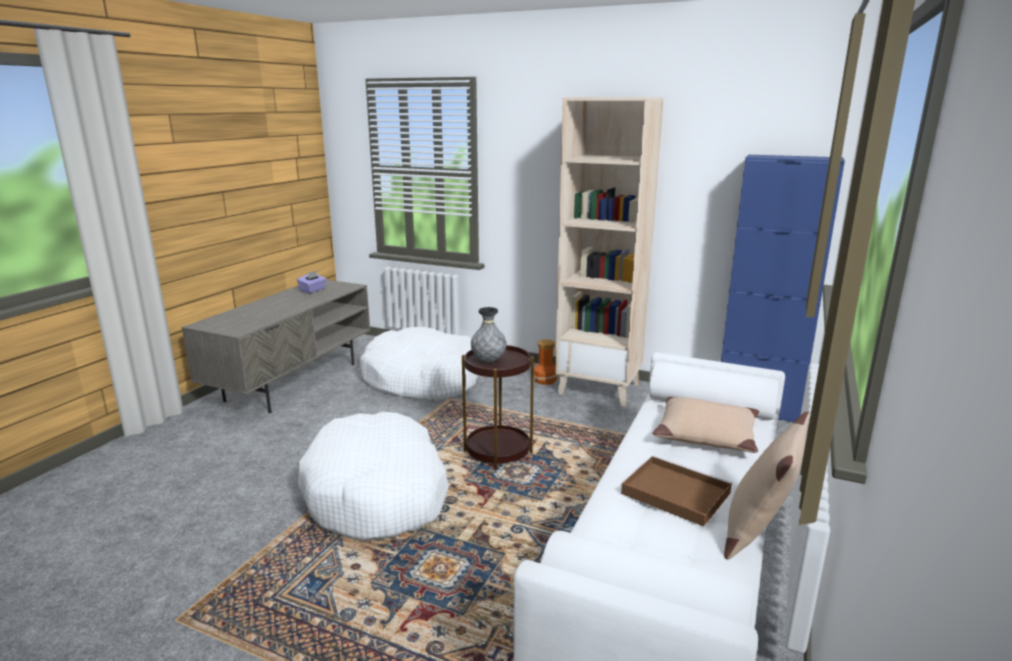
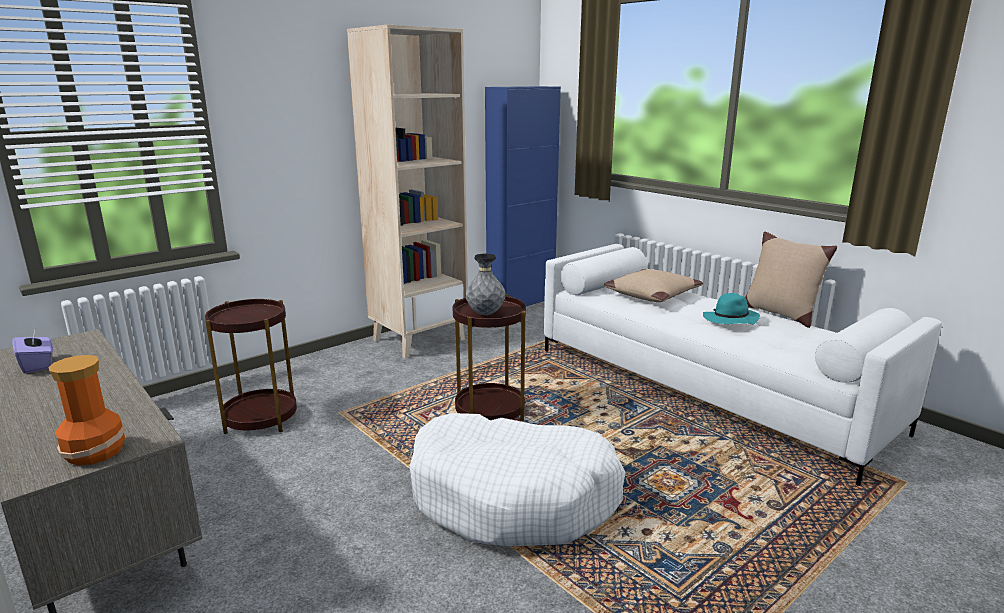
camera: 65 degrees left, 0 degrees up
(422, 379) = (260, 419): white dog bed -> brown side table
(545, 380) = (368, 356): vase -> vase (96, 452)
(673, 492) = (730, 320): brown tray -> turquoise hat

